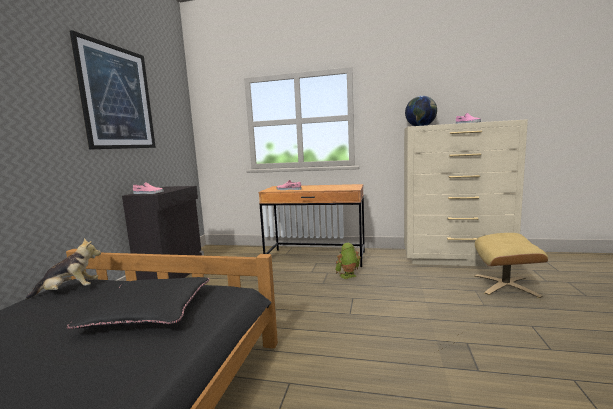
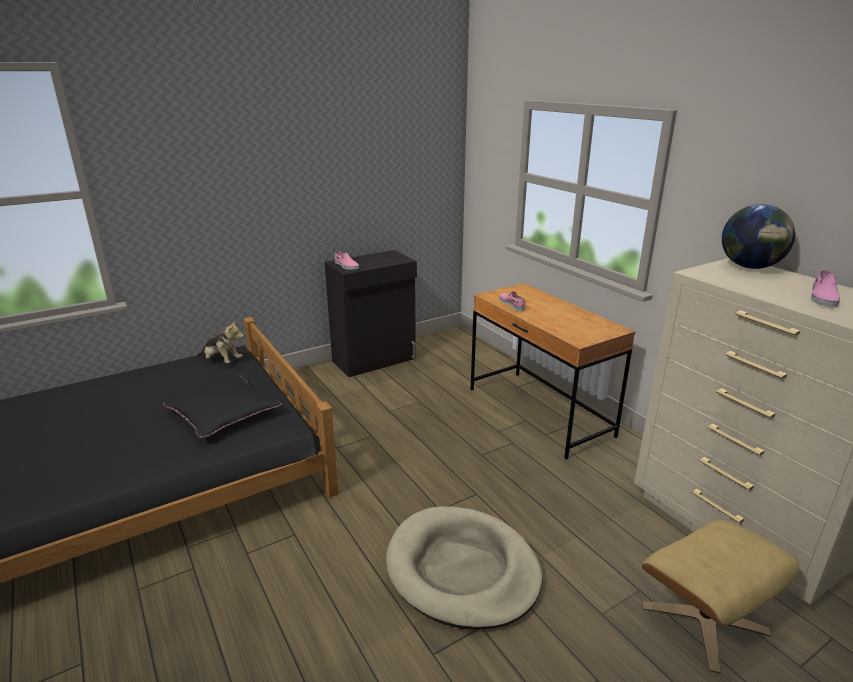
camera: 45 degrees right, 15 degrees up
(117, 98) = (333, 145): picture -> none
(348, 276) = (524, 463): toy robot -> none
(412, 328) = (462, 570): none -> beige dog bed

